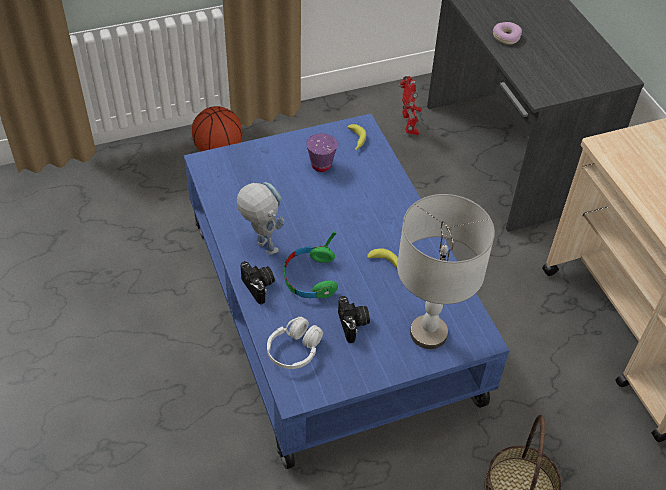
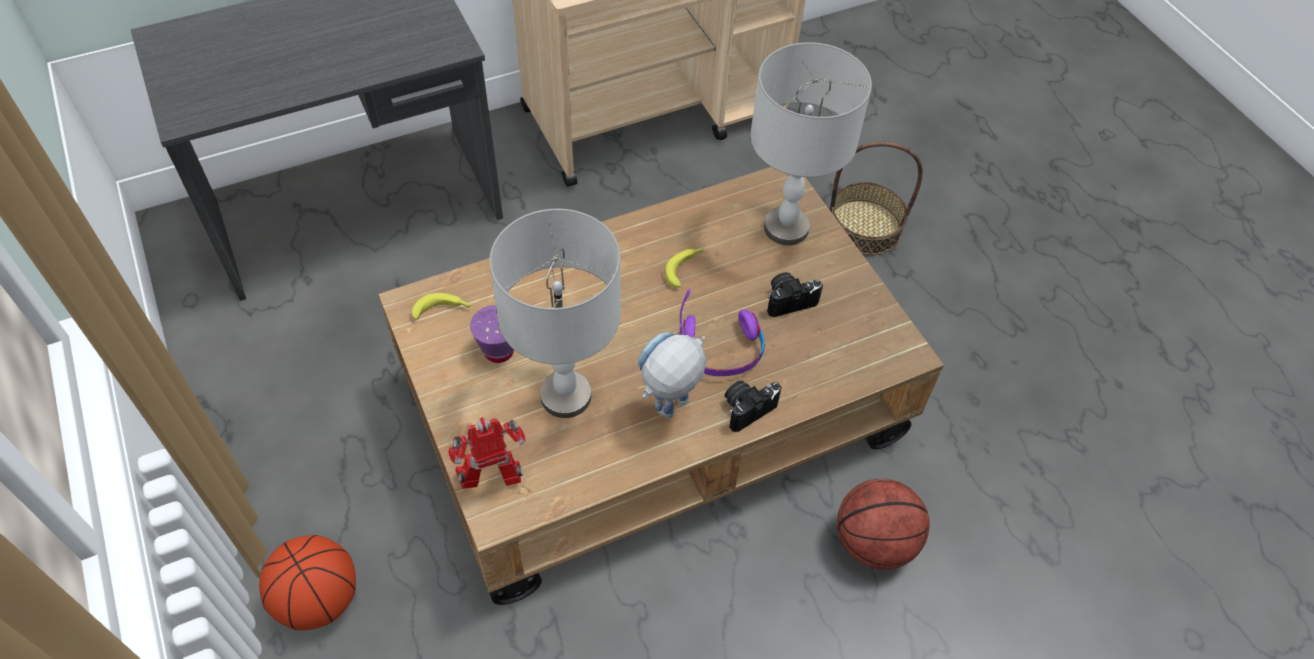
camera: 95 degrees left, 5 degrees up
(201, 433) = (873, 542): none -> basketball
(283, 195) = (565, 395): none -> grey table lamp
(294, 350) = (842, 359): white headphones -> none
(310, 278) = (721, 350): green headphones -> purple headphones
(328, 310) = (653, 410): blue coffee table -> brown coffee table
(409, 127) = (286, 323): toy robot -> toy robot (494, 481)
(506, 37) = (321, 71): donut -> none

